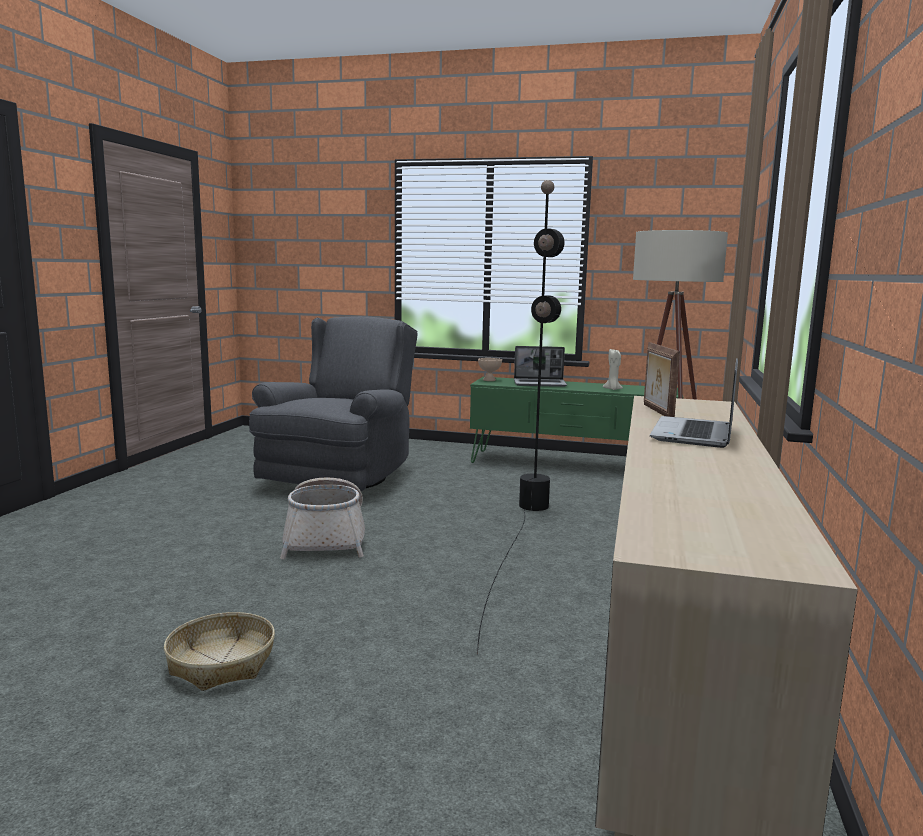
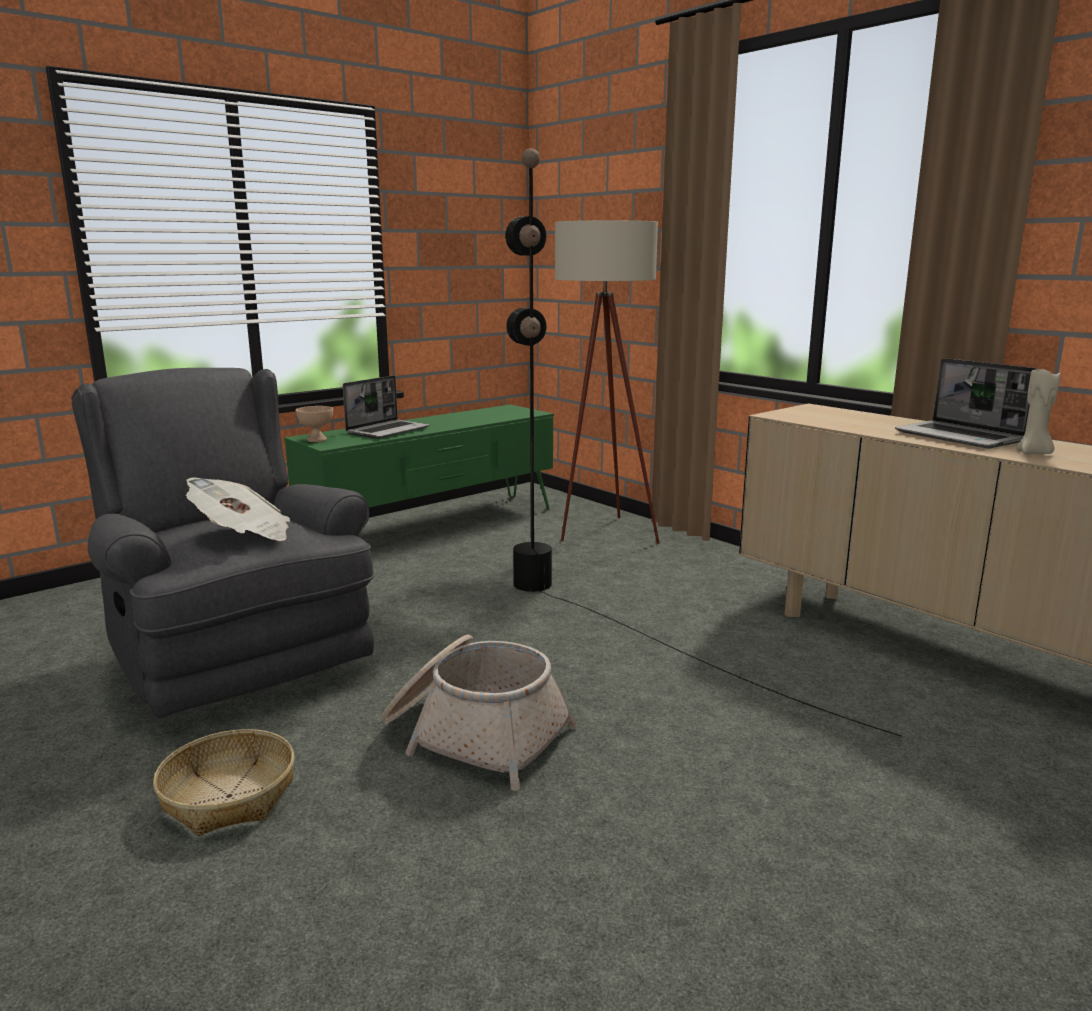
camera: 55 degrees left, 5 degrees up
(222, 663) = (844, 930): basket -> basket (230, 796)
(317, 401) = (244, 534): none -> newspaper
(612, 389) = (474, 420): beige candle -> beige candle (1033, 453)
(656, 412) = (846, 426): picture frame -> none

